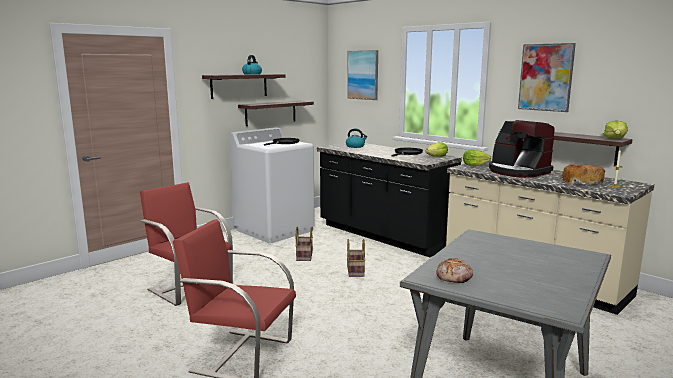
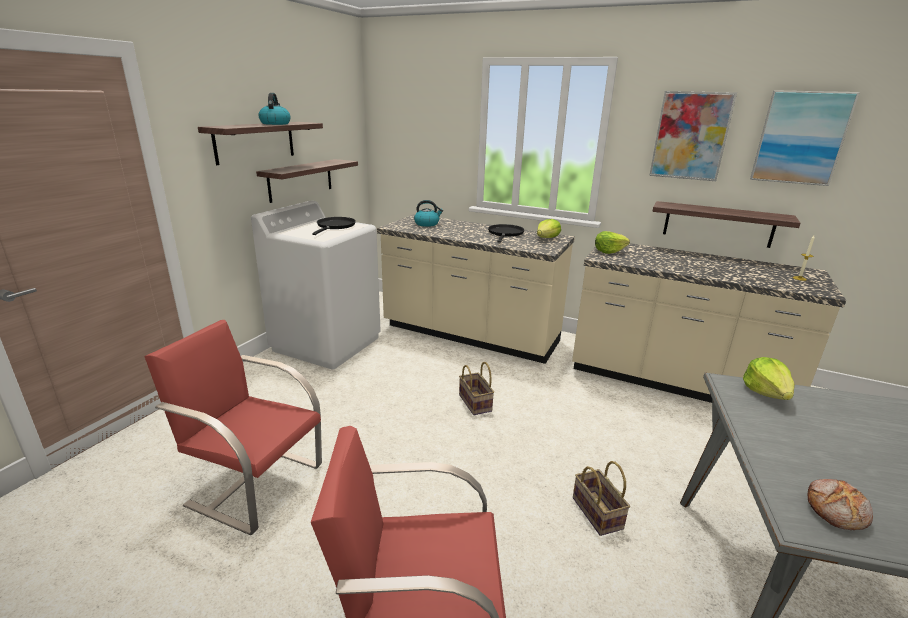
camera: 20 degrees left, 10 degrees up
(304, 256) = (392, 386): basket -> basket (595, 512)
(363, 75) = (421, 123): picture -> picture (800, 138)
(383, 236) = (470, 335): black counter -> beige counter
(517, 171) = (669, 260): coffee machine -> none
(581, 182) = (758, 274): bread -> none
(615, 139) = (781, 216): lettuce -> lettuce (766, 392)

